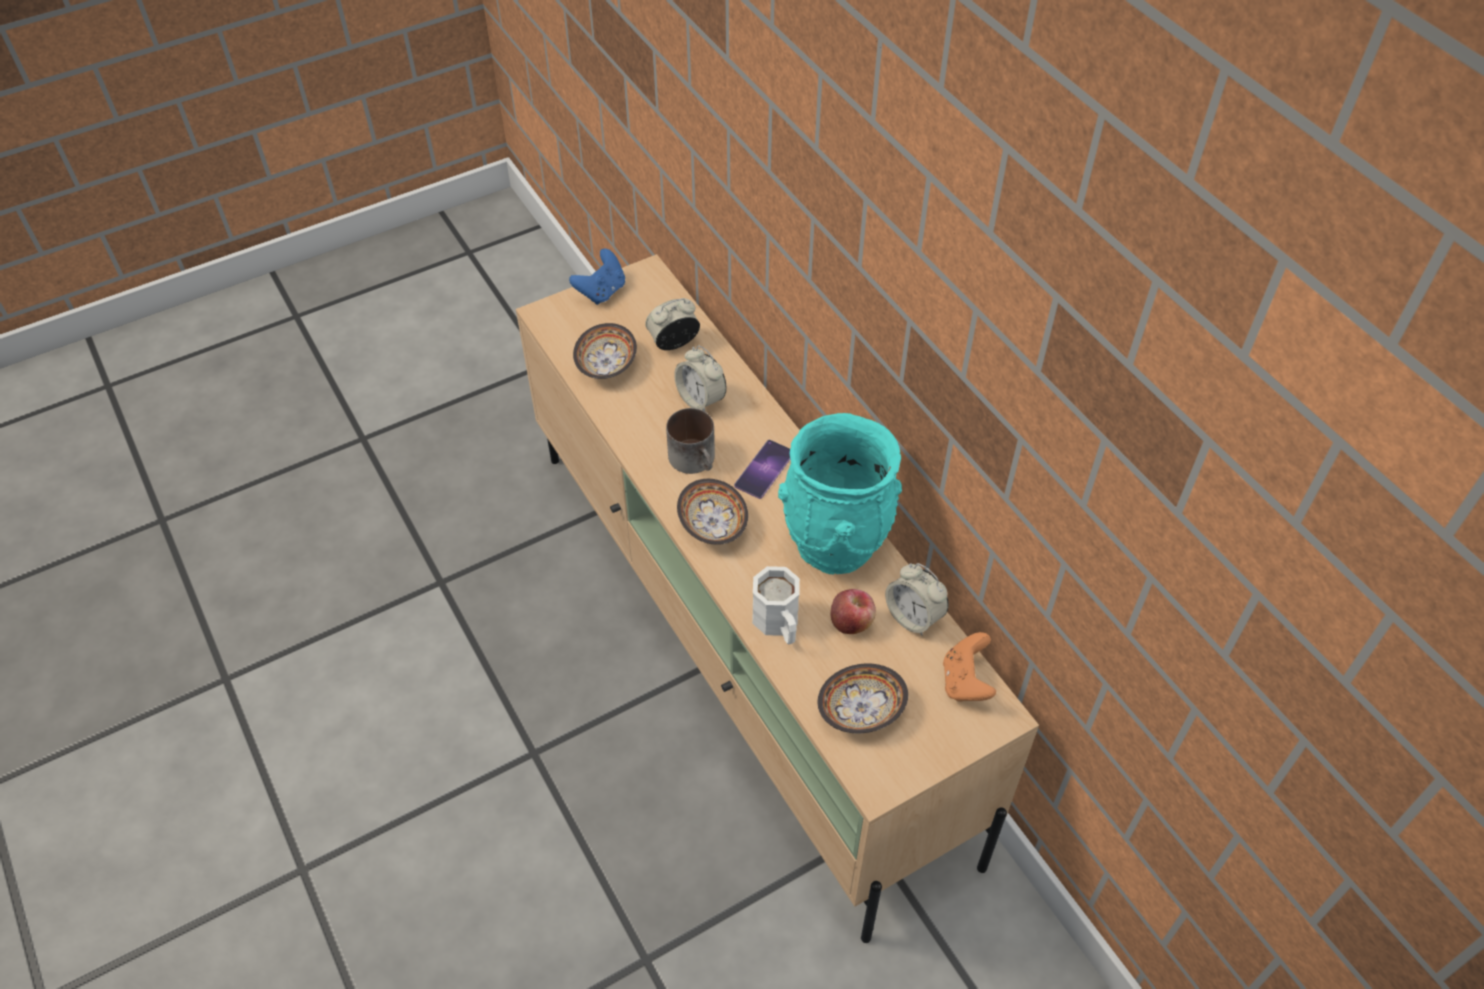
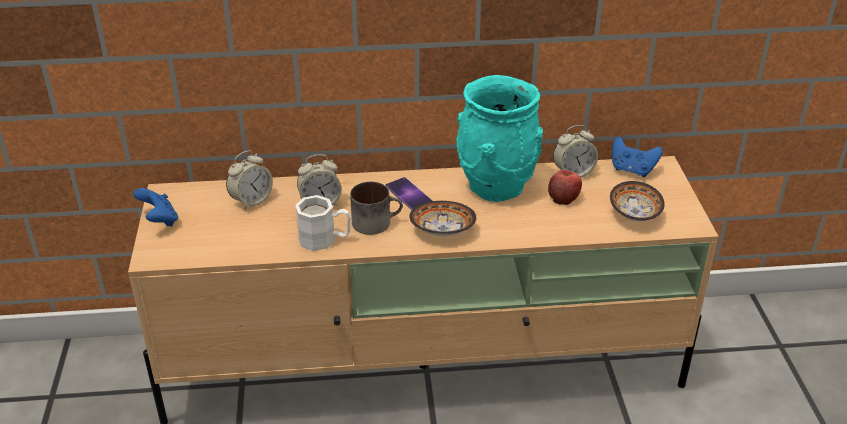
camera: 65 degrees left, 15 degrees down
(605, 366) = (242, 240): bowl -> none
(674, 343) = (251, 201): alarm clock -> alarm clock turned 135 degrees counterclockwise
(779, 625) = (548, 227): white mug -> white mug (325, 239)
(965, 682) = (632, 170): orange game controller -> blue game controller

